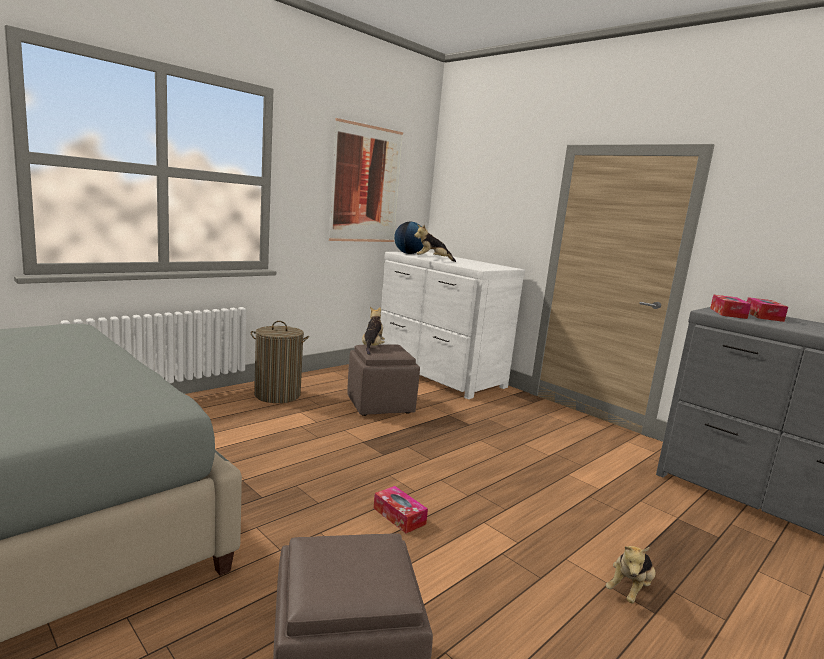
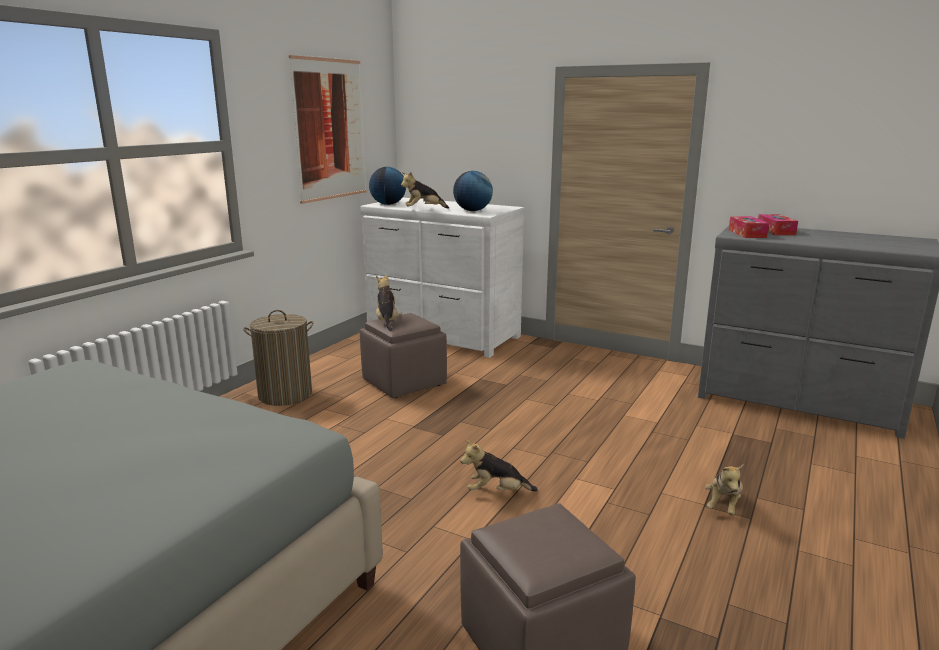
camera: 15 degrees left, 5 degrees up
(399, 516) = (496, 492): tissue box -> plush toy
(474, 265) = (472, 211): none -> globe

